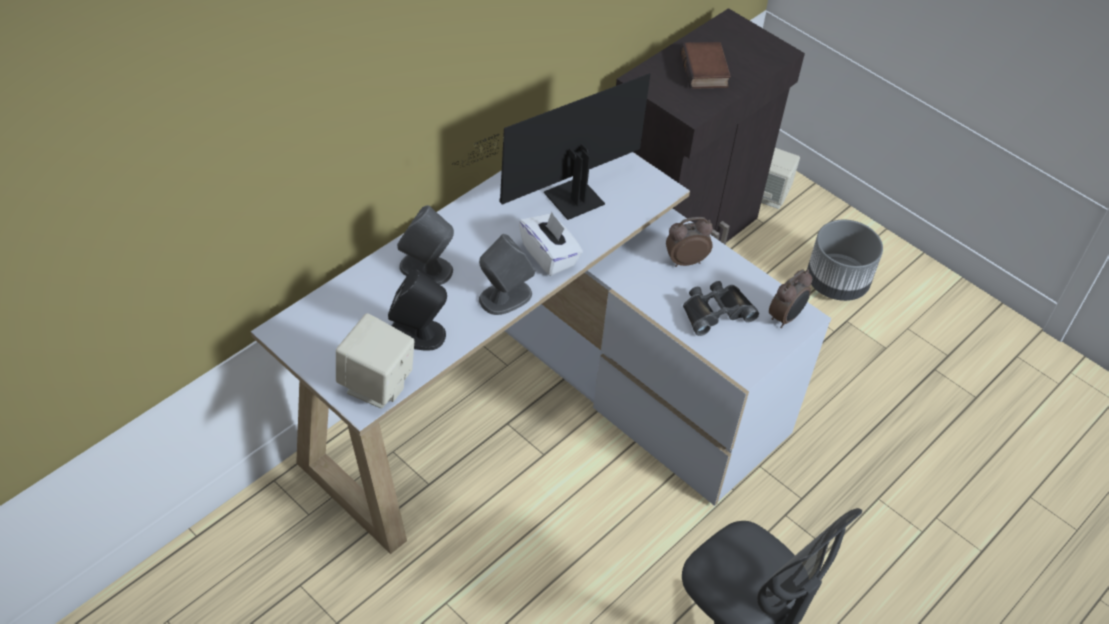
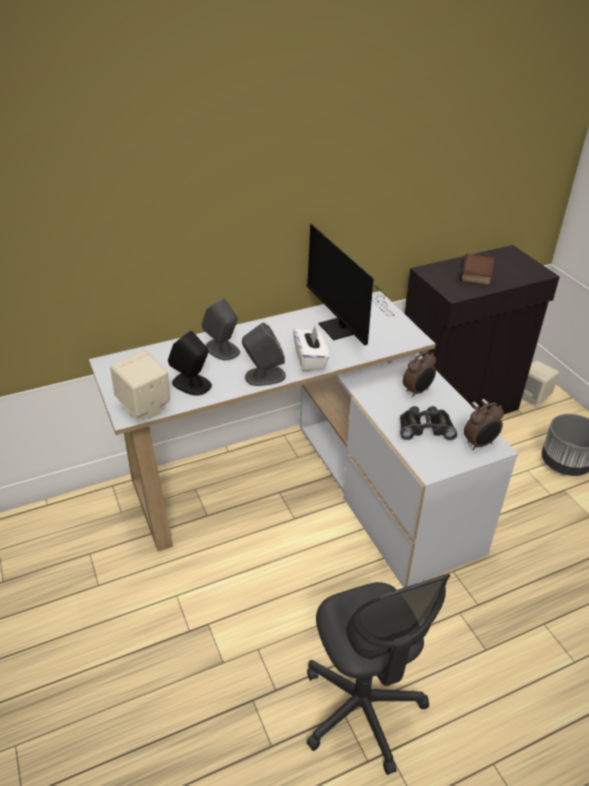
camera: 25 degrees right, 10 degrees down
(565, 200) = (341, 331): monitor -> monitor turned 105 degrees counterclockwise
(685, 260) = (417, 391): alarm clock -> alarm clock turned 135 degrees clockwise

